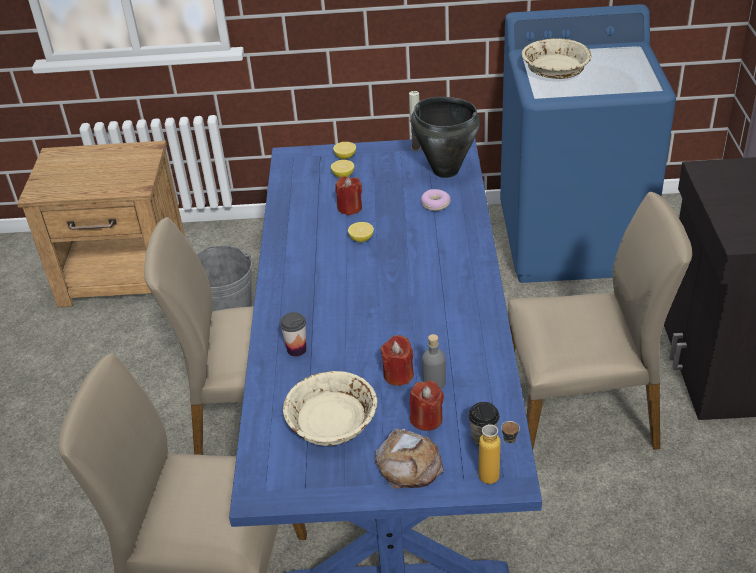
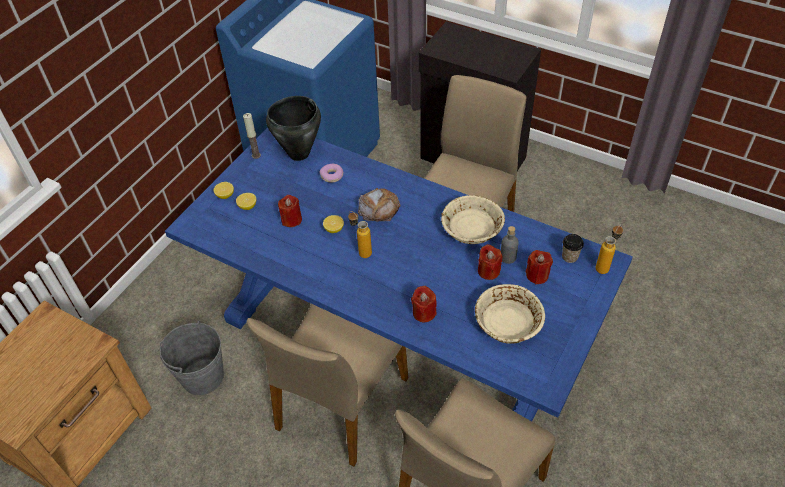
camera: 60 degrees left, 10 degrees up
(296, 349) = (424, 313): cup -> red candle
(347, 269) = (361, 251): none -> bottle
(409, 464) = (570, 300): bread -> bread (379, 208)
(555, 70) = (290, 44): beige bowl -> beige bowl (472, 228)

